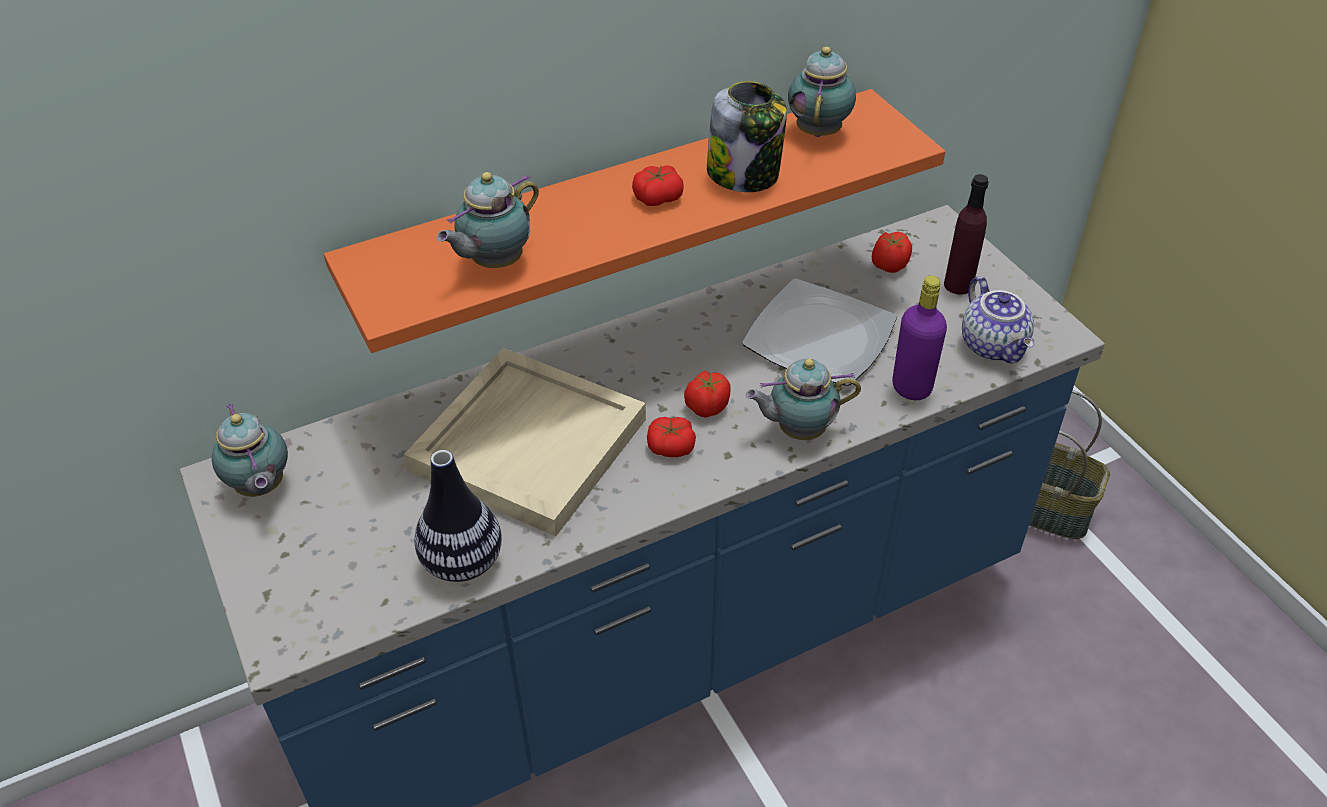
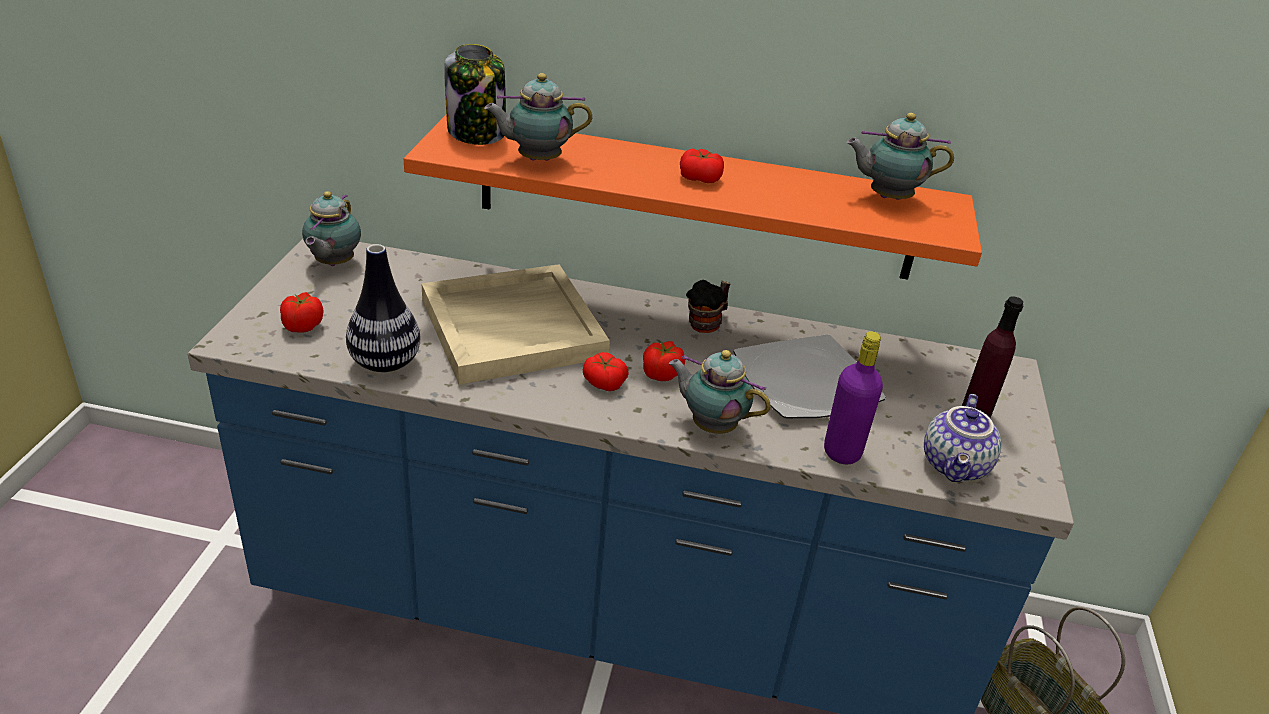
camera: 35 degrees right, 10 degrees down
(682, 327) = (707, 323): none -> mug
(744, 174) = (785, 194): jar -> jar (477, 133)
(819, 130) = (886, 197): teapot -> teapot turned 135 degrees counterclockwise
(889, 265) = (928, 370): tomato -> tomato (303, 327)

